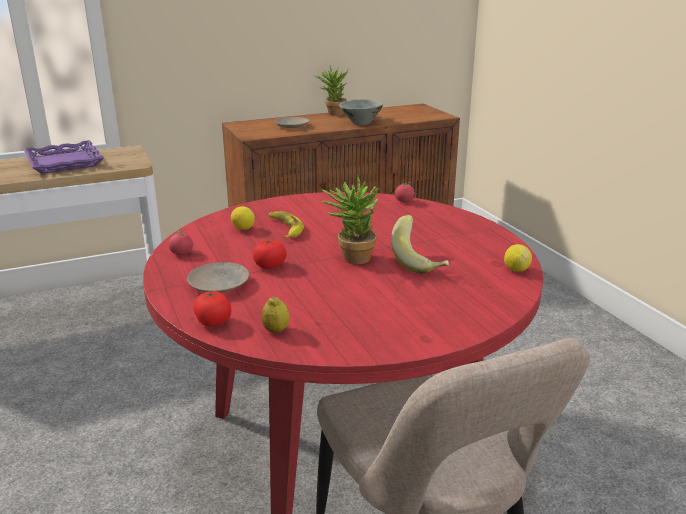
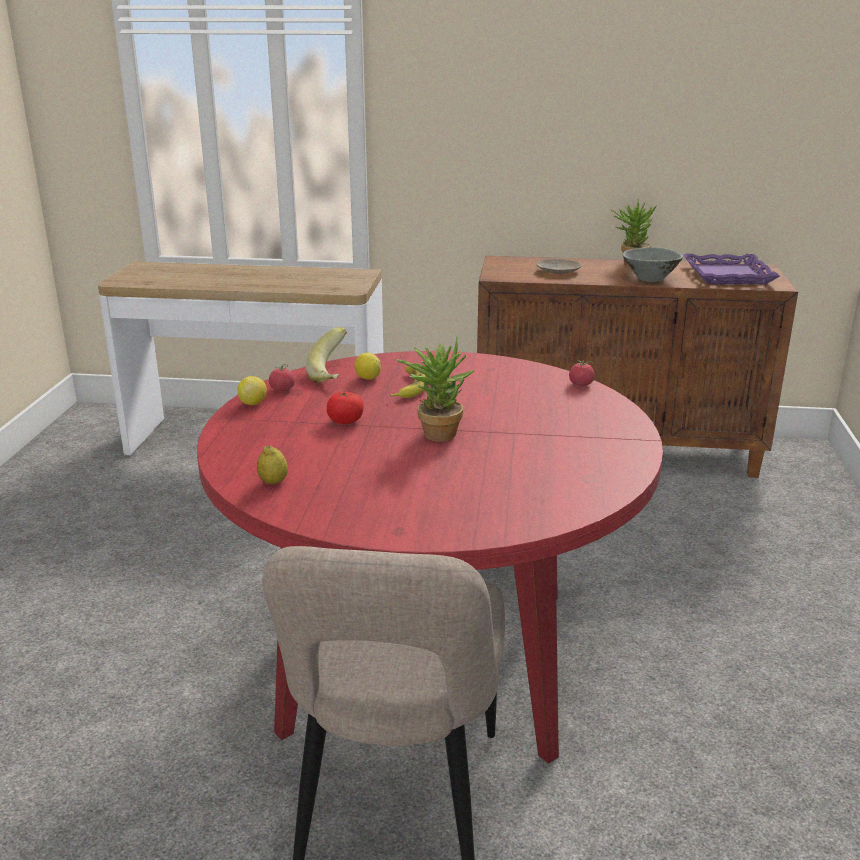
camera: 30 degrees right, 0 degrees up
(64, 162) = (288, 277): purple tray -> purple tray (727, 275)
(213, 322) = (230, 460): tomato -> none
(219, 284) = (278, 427): beige plate -> none
(420, 262) = (502, 455): banana -> banana (333, 374)
(516, 269) = (601, 491): lemon -> lemon (253, 403)

